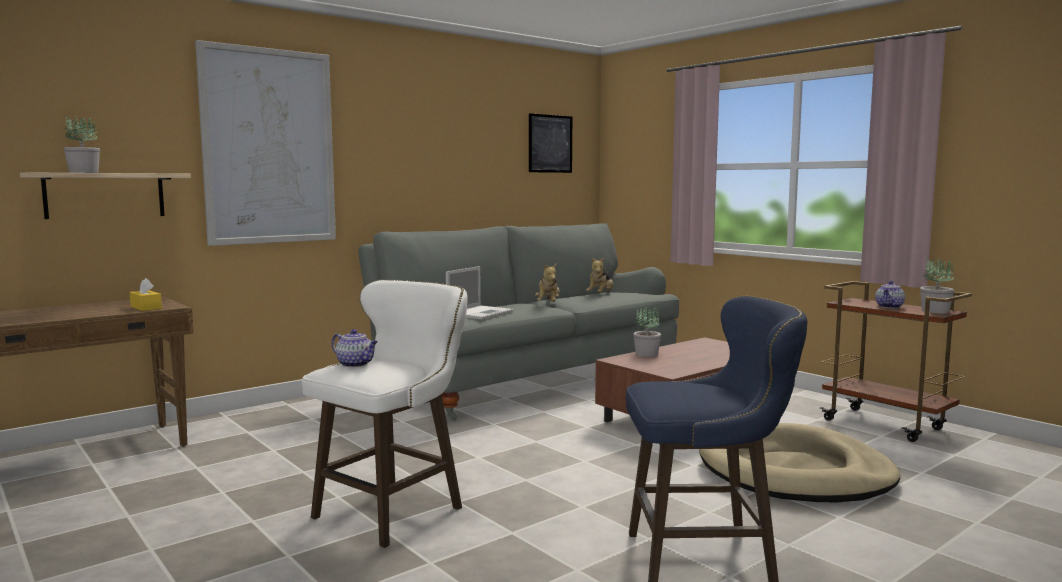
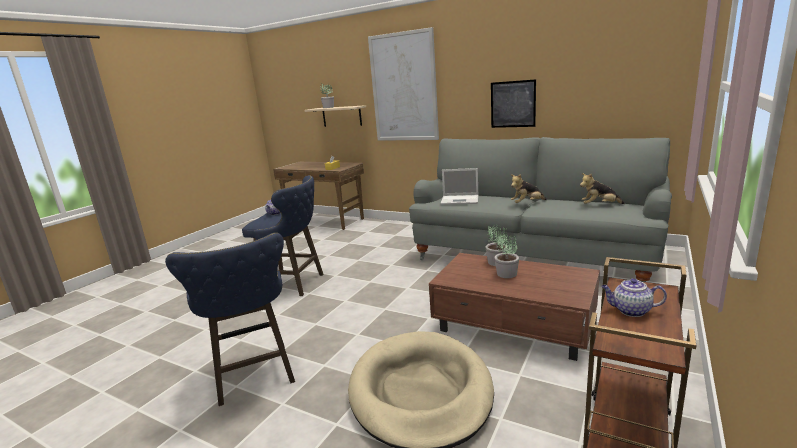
camera: 70 degrees right, 10 degrees up
(393, 510) = (294, 284): white stool -> blue stool
(550, 143) = (632, 60): picture -> picture (513, 104)
(935, 311) = (643, 341): potted plant -> potted plant (506, 274)

